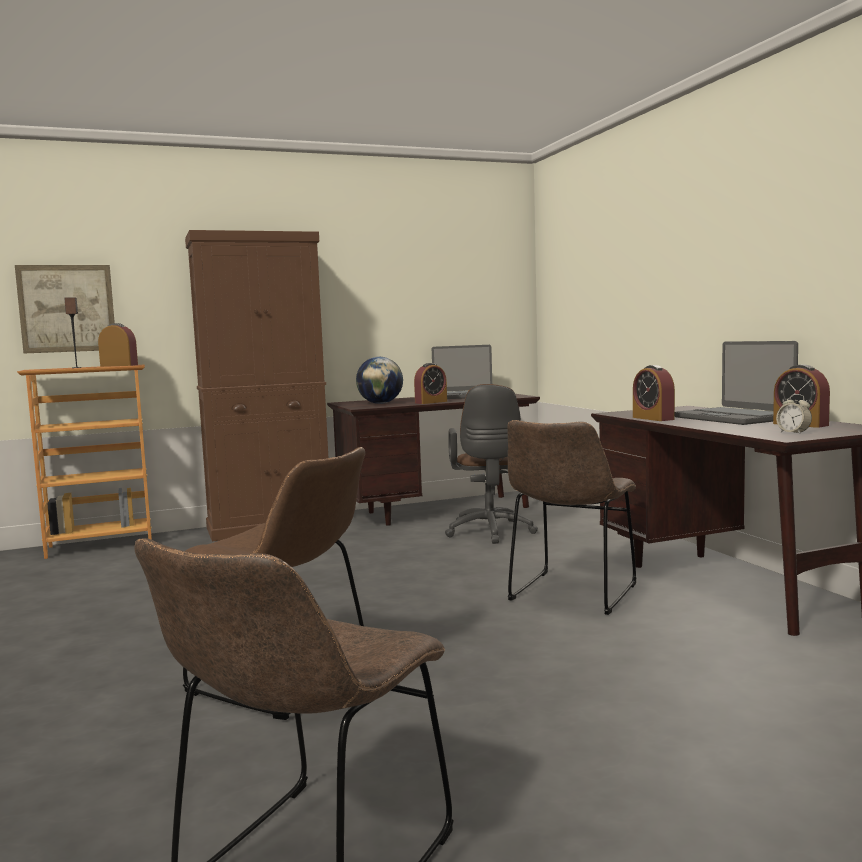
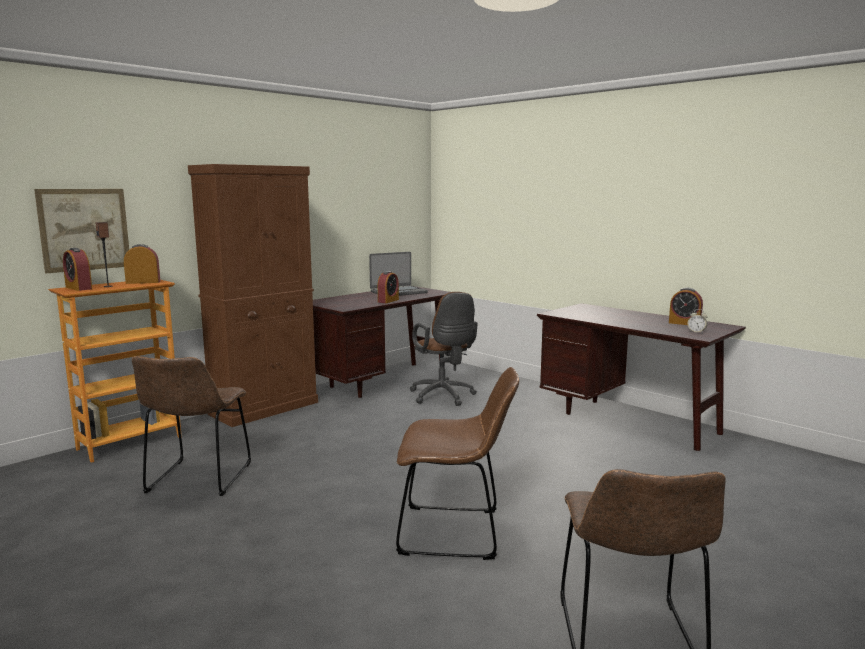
camera: 25 degrees left, 5 degrees up
(380, 403) = (349, 303): globe -> none
(571, 595) = (553, 440): brown chair -> brown chair (197, 480)
(653, 418) = (589, 319): alarm clock -> alarm clock (79, 288)
(734, 418) = (636, 317): laptop -> none

